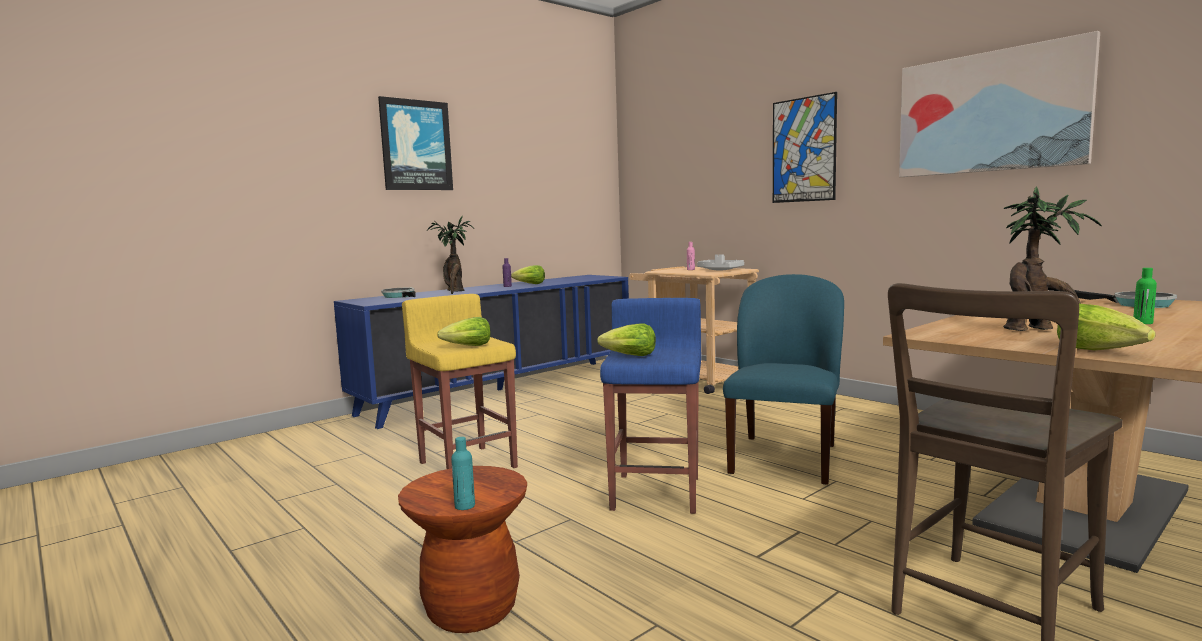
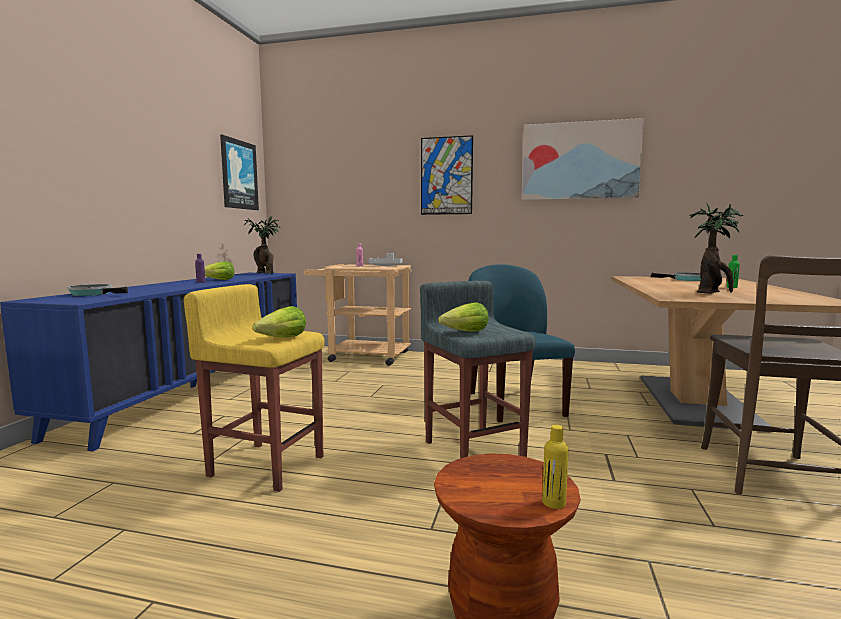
camera: 35 degrees left, 0 degrees up
(416, 145) = (93, 124): picture -> picture (239, 174)
(455, 292) = (154, 288): potted plant -> potted plant (266, 273)
(464, 506) = (553, 503): turquoise bottle -> yellow bottle
(657, 492) = (473, 449): blue stool -> grey stool
(1100, 350) = (786, 300): lettuce -> none

